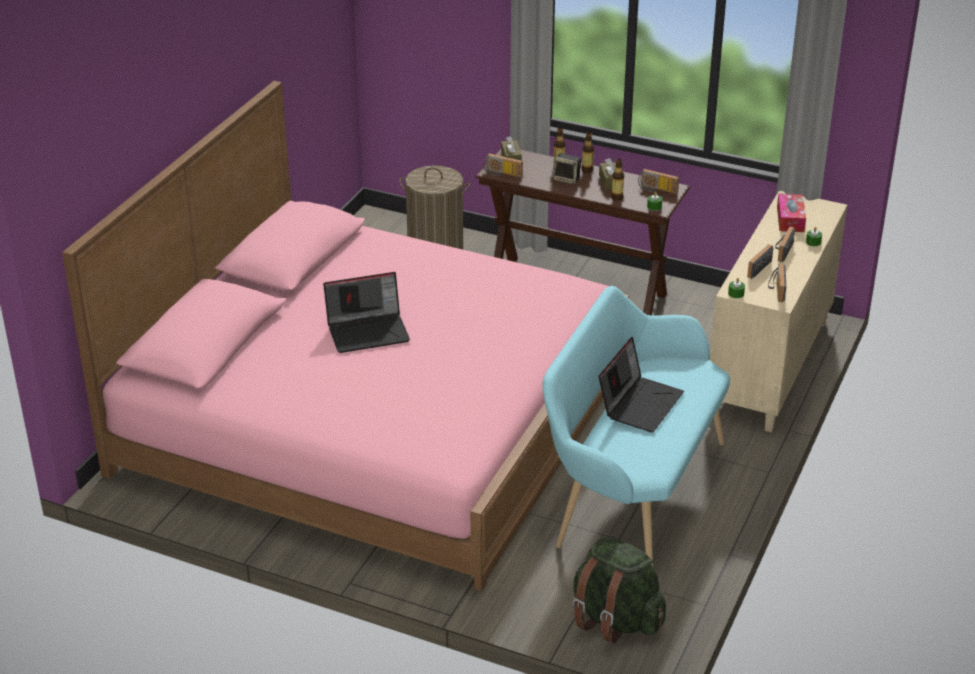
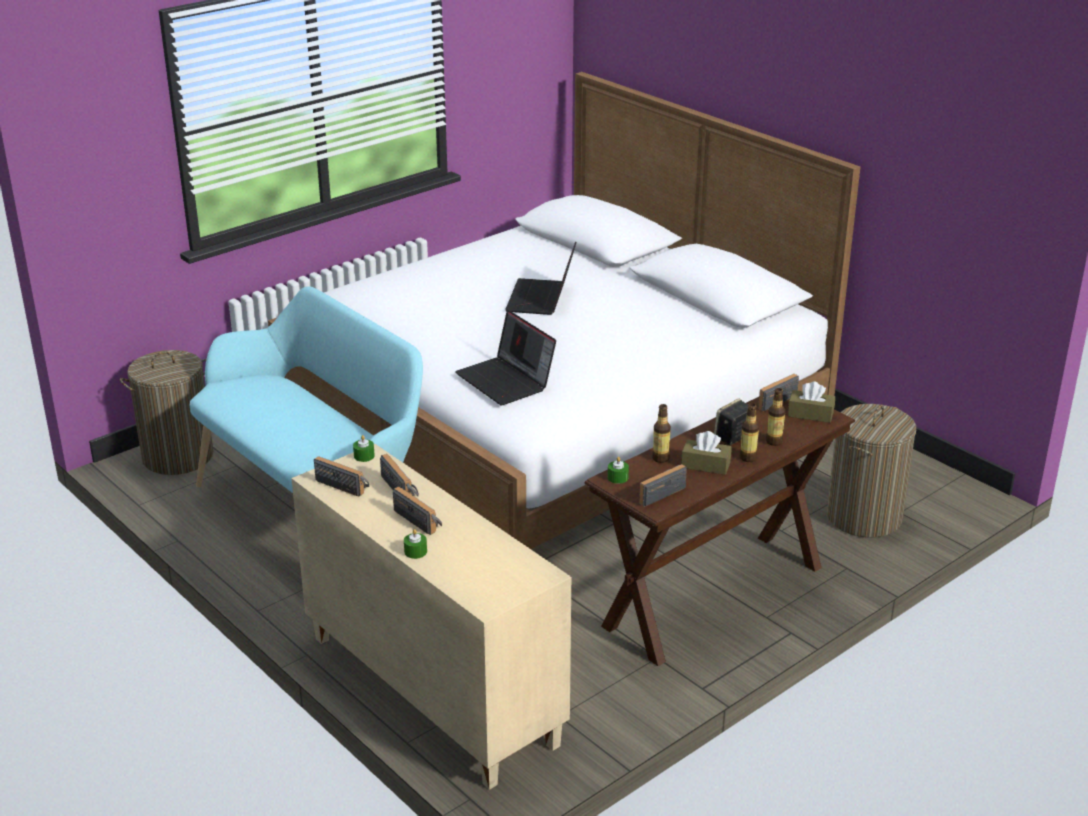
camera: 115 degrees right, 5 degrees down
(372, 420) = (554, 409): pink bed -> white bed
(615, 619) = (178, 456): green backpack -> laundry basket
(640, 403) = (311, 416): laptop -> laptop (507, 381)
(790, 219) = (486, 555): tissue box -> none

